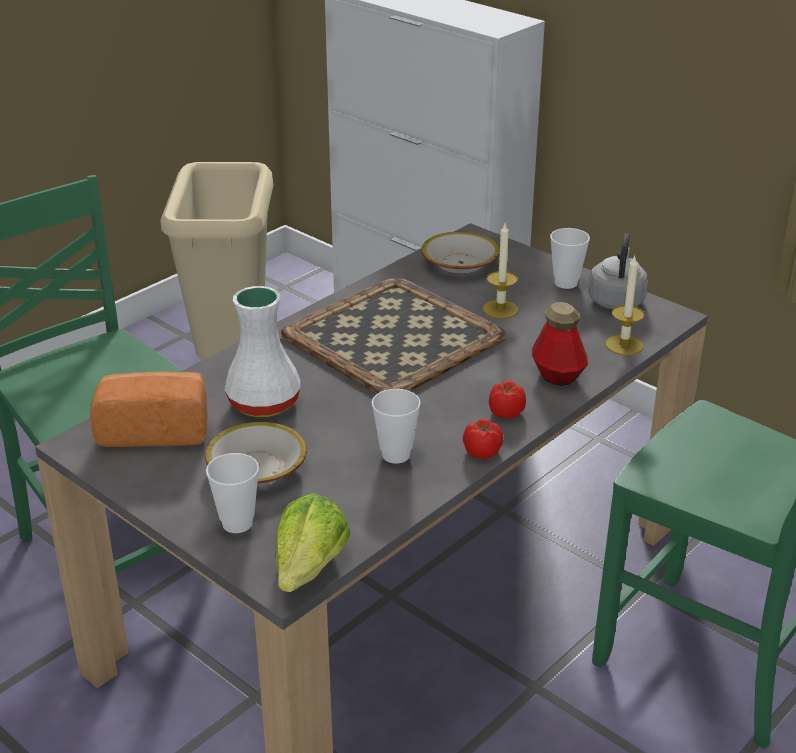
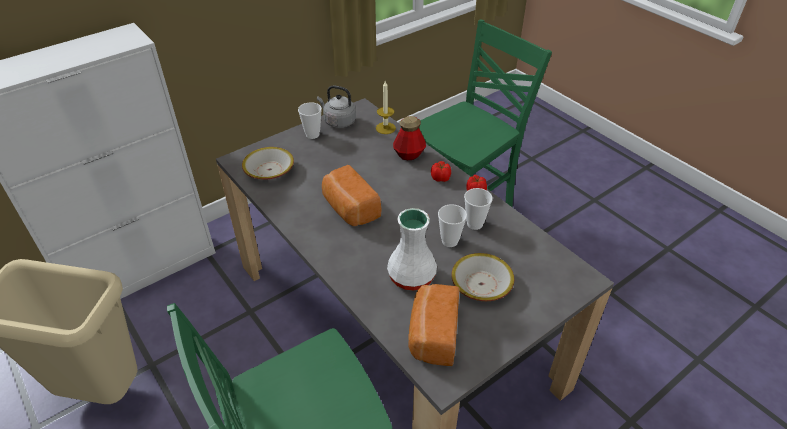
camera: 80 degrees left, 10 degrees up
(237, 523) = (535, 296): cup -> cup (449, 241)
(309, 567) = (573, 268): lettuce -> none
(395, 337) = (349, 209): tray -> bread
(500, 309) = (332, 163): candle -> none

